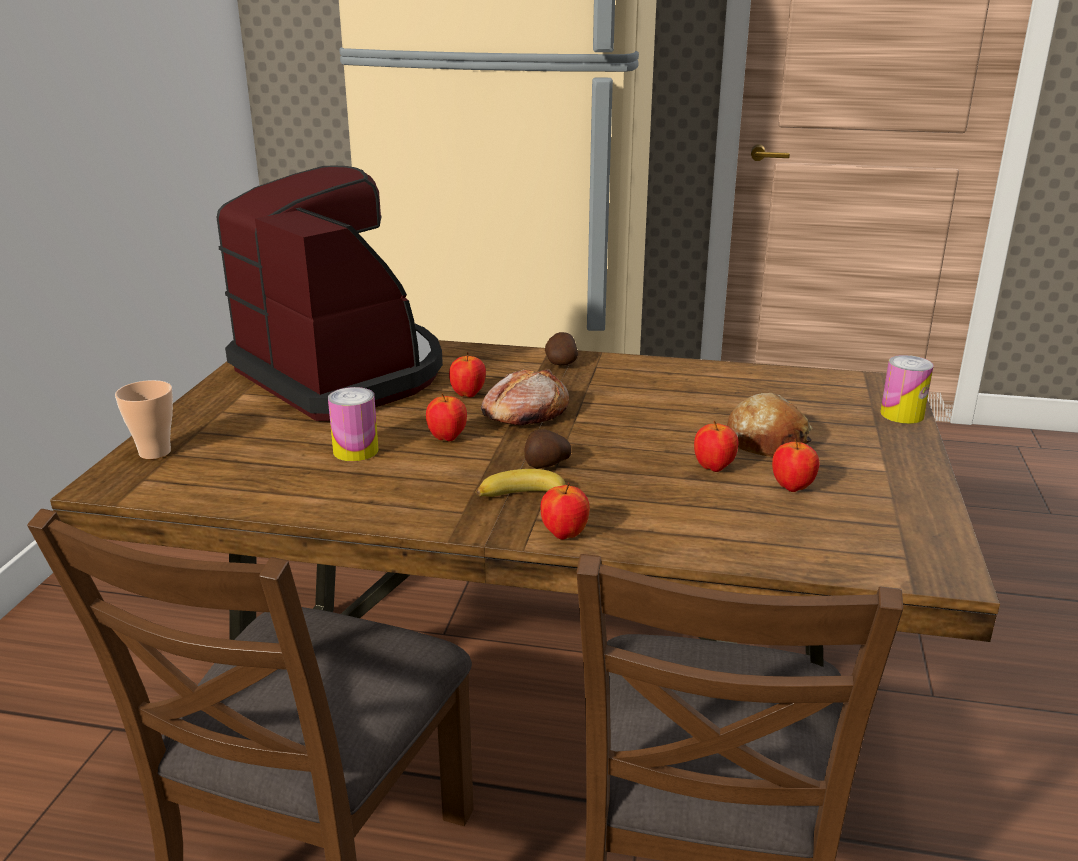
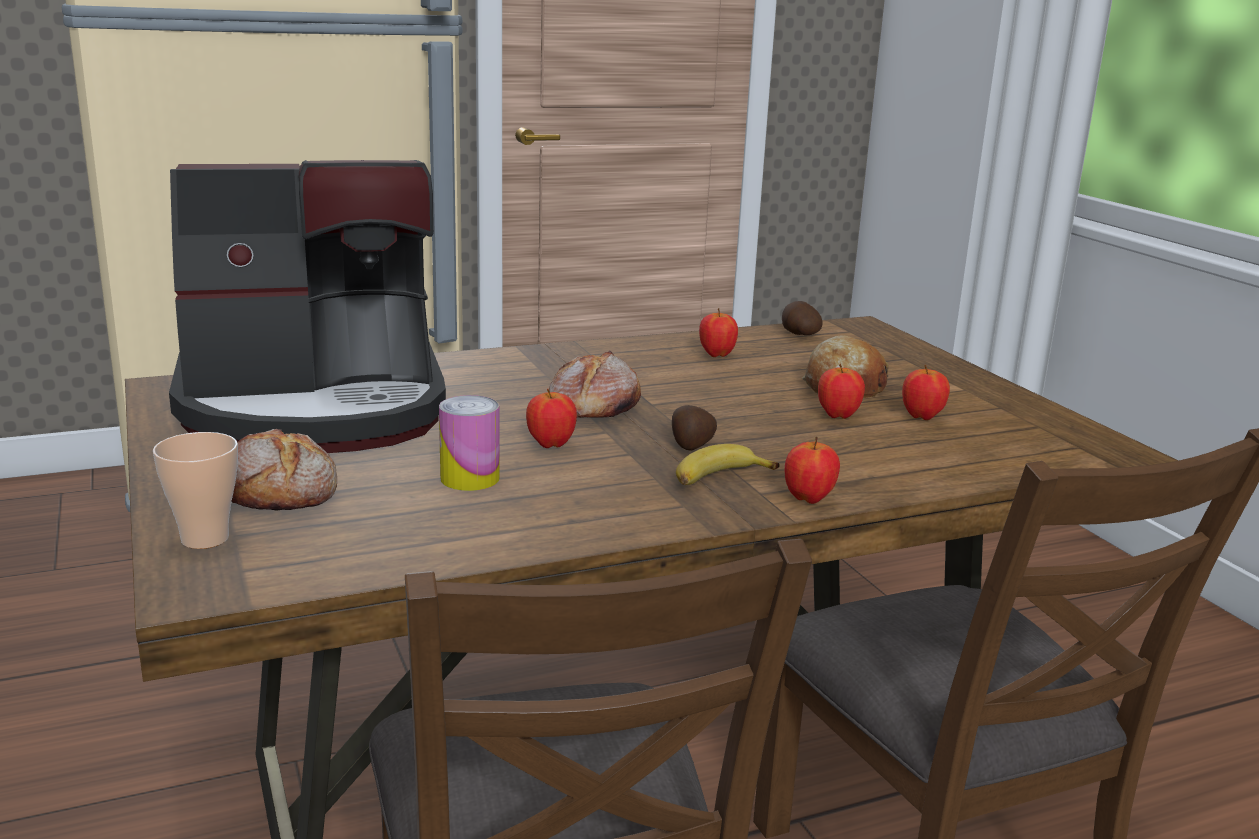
camera: 35 degrees left, 5 degrees down
(234, 431) = (278, 493): none -> bread
(342, 373) = (316, 408): coffee machine -> coffee machine turned 150 degrees clockwise
(468, 394) = (502, 401): apple -> apple (716, 355)
(561, 363) = (551, 357): potato -> potato (799, 335)
(902, 414) = (908, 346): can -> none

